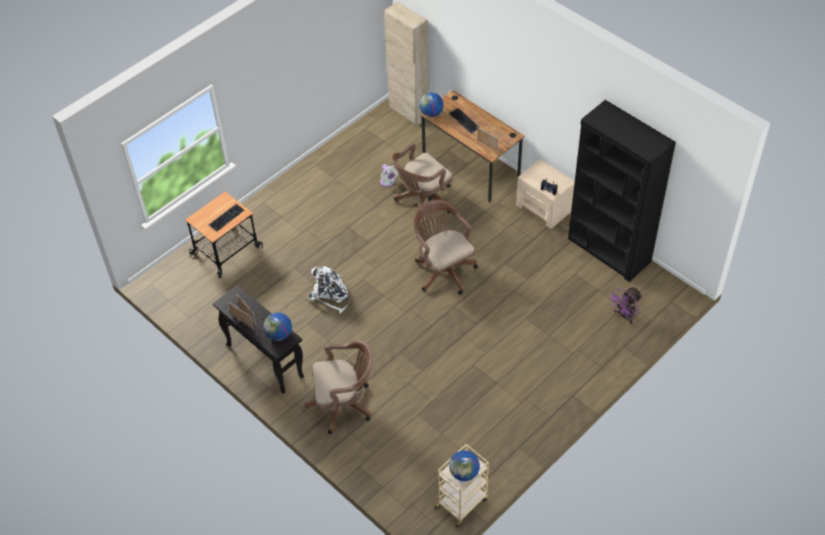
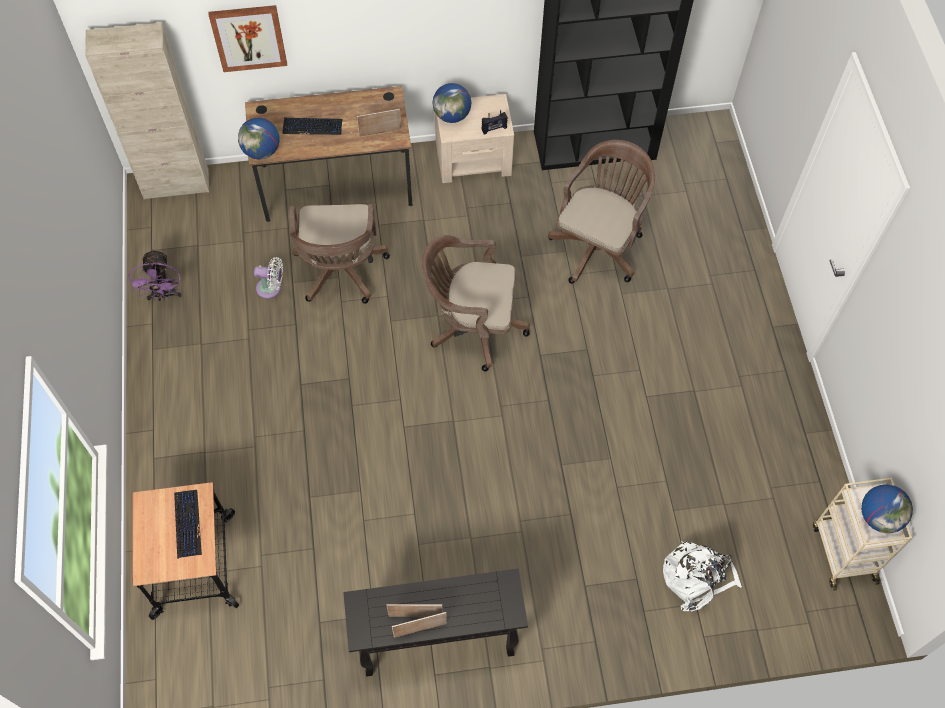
camera: 55 degrees left, 10 degrees up
(279, 335) = (487, 594): globe -> globe (452, 116)
(330, 295) = (396, 483): white backpack -> white backpack (697, 577)
(344, 404) = (591, 588): brown office chair -> brown office chair (598, 245)
(463, 55) = (249, 37): none -> picture
(624, 316) = (700, 199): purple fan -> purple fan (164, 295)

